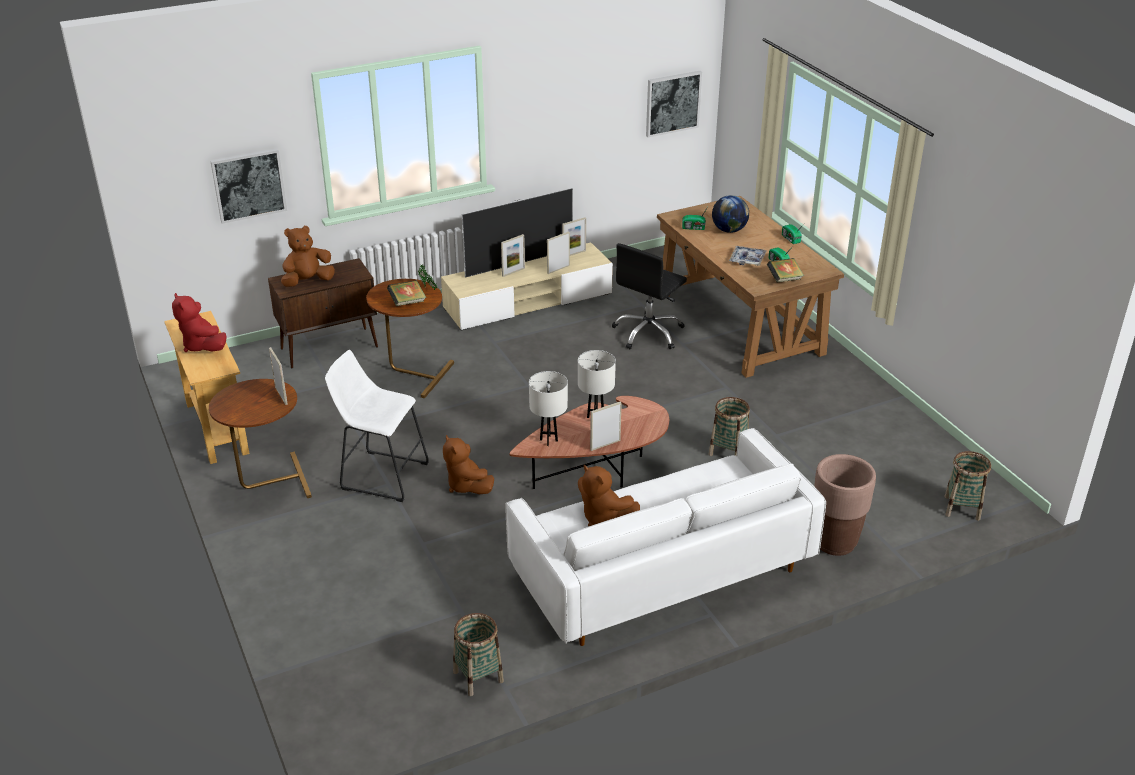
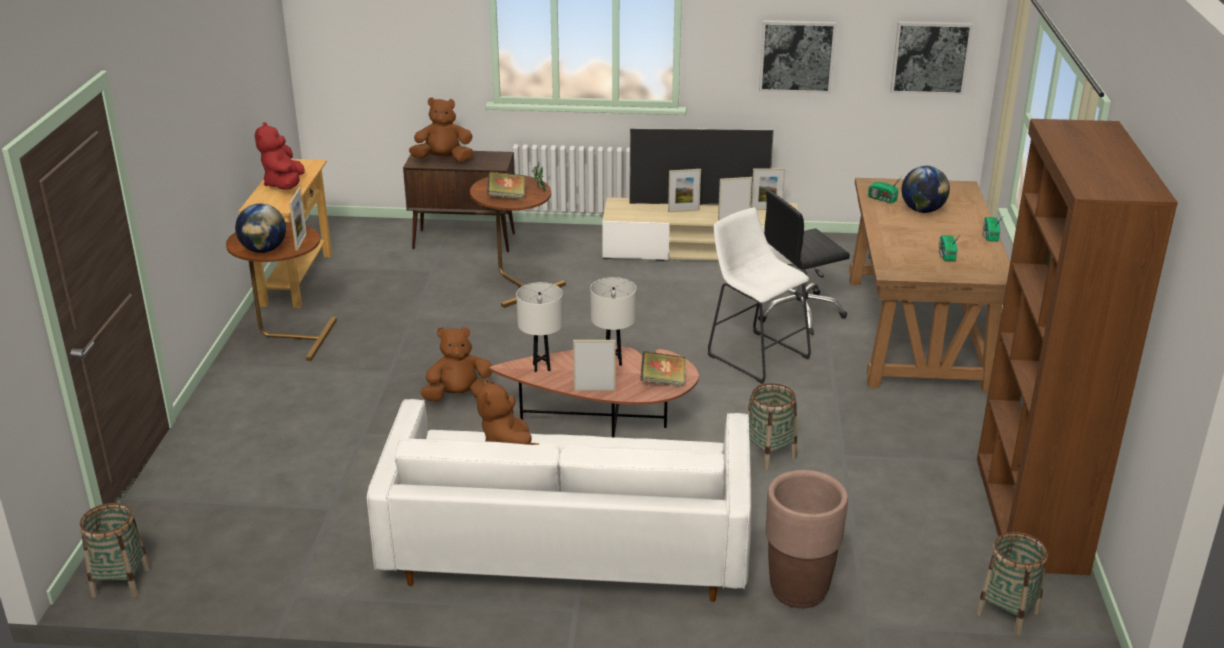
camera: 30 degrees right, 5 degrees down
(249, 185) = (411, 46): picture -> picture (796, 56)
(256, 413) = (264, 250): none -> globe
(380, 475) = (391, 361): white stool -> white stool (754, 354)
(466, 485) = (459, 397): brown plush toy -> brown plush toy turned 75 degrees clockwise
(478, 676) = (281, 573): basket -> basket (121, 582)
(747, 260) = (911, 243): tray -> none
(784, 279) = (934, 272): book -> book (663, 381)
(918, 436) = (1028, 514): none -> brown bookcase

